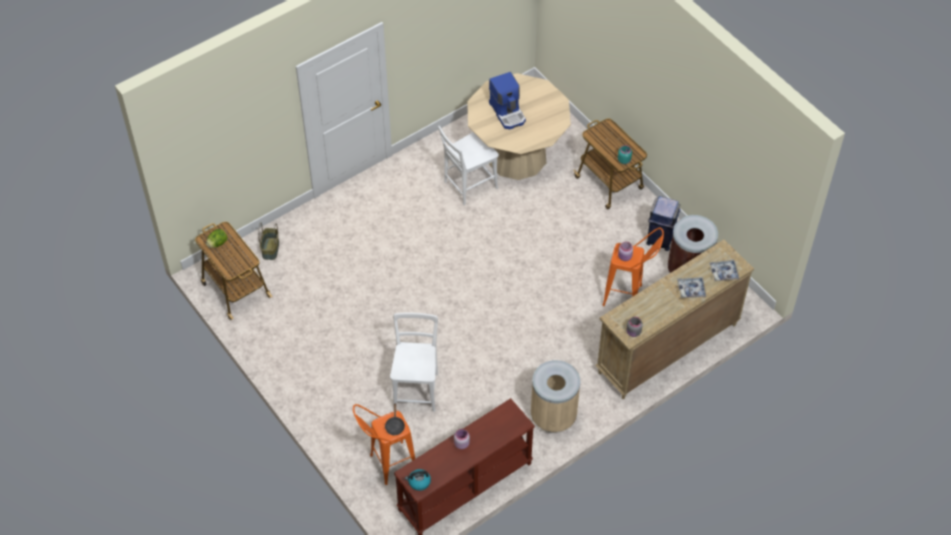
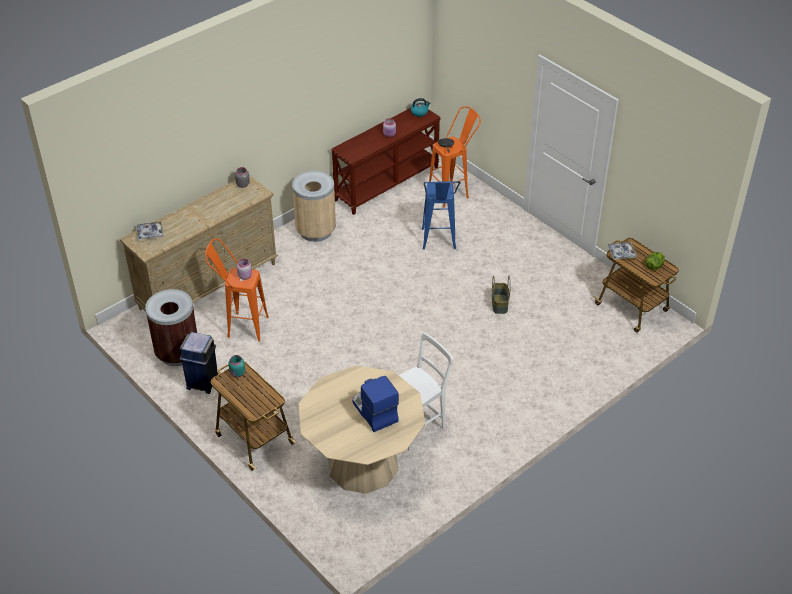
camera: 175 degrees right, 10 degrees down
(271, 249) = (612, 346): basket -> basket (499, 304)
(416, 388) = (438, 243): white chair -> blue stool
(691, 289) = (184, 218): tray -> tray (621, 253)

